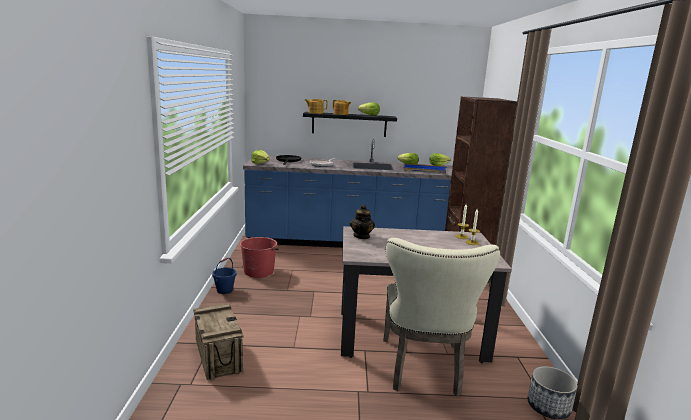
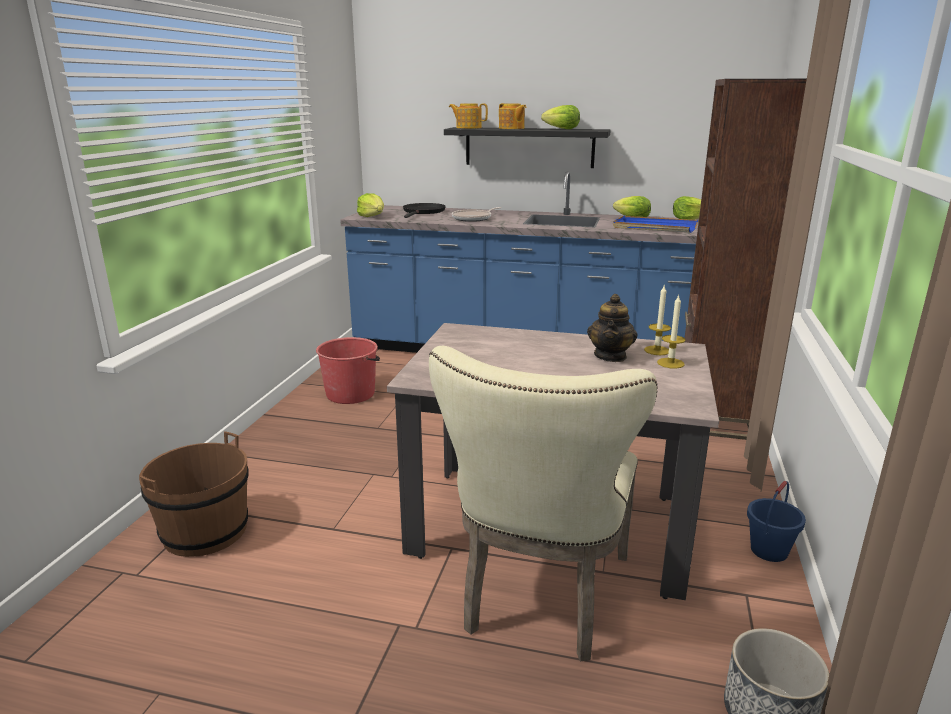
camera: 15 degrees right, 5 degrees up
(217, 356) = (205, 531): crate -> brown bucket
(224, 290) = (280, 421): blue bucket -> blue bucket (768, 550)
(361, 236) = (461, 342): teapot -> teapot (610, 356)

